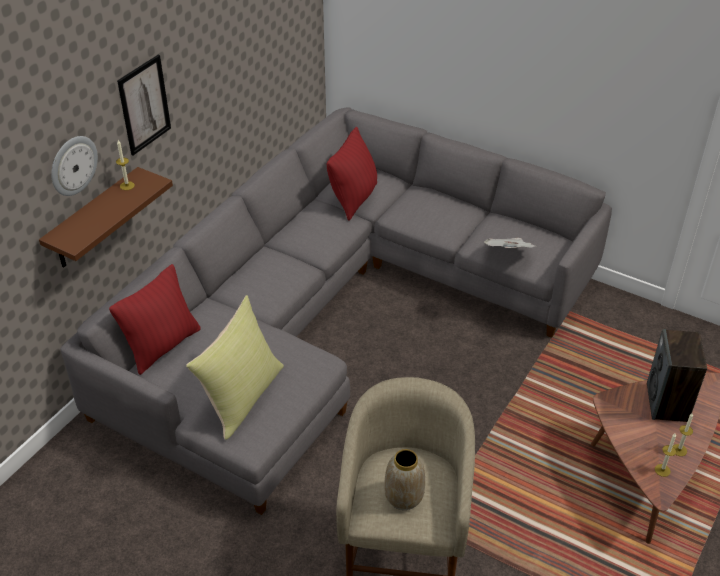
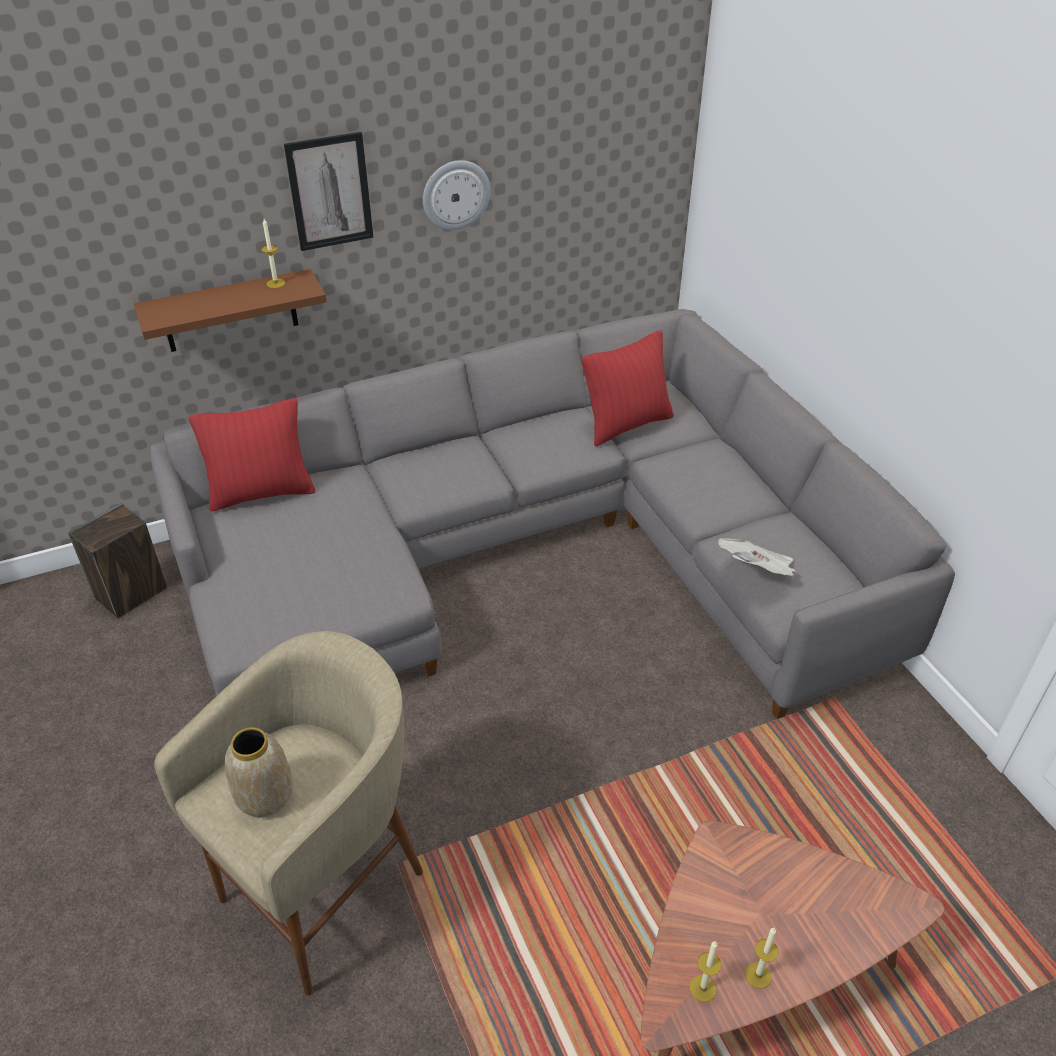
camera: 35 degrees right, 0 degrees up
(73, 165) = (198, 230): wall clock -> wall clock (455, 194)
(242, 397) = (279, 587): yellow pillow -> none
(667, 403) = (807, 895): speaker -> speaker (131, 594)

